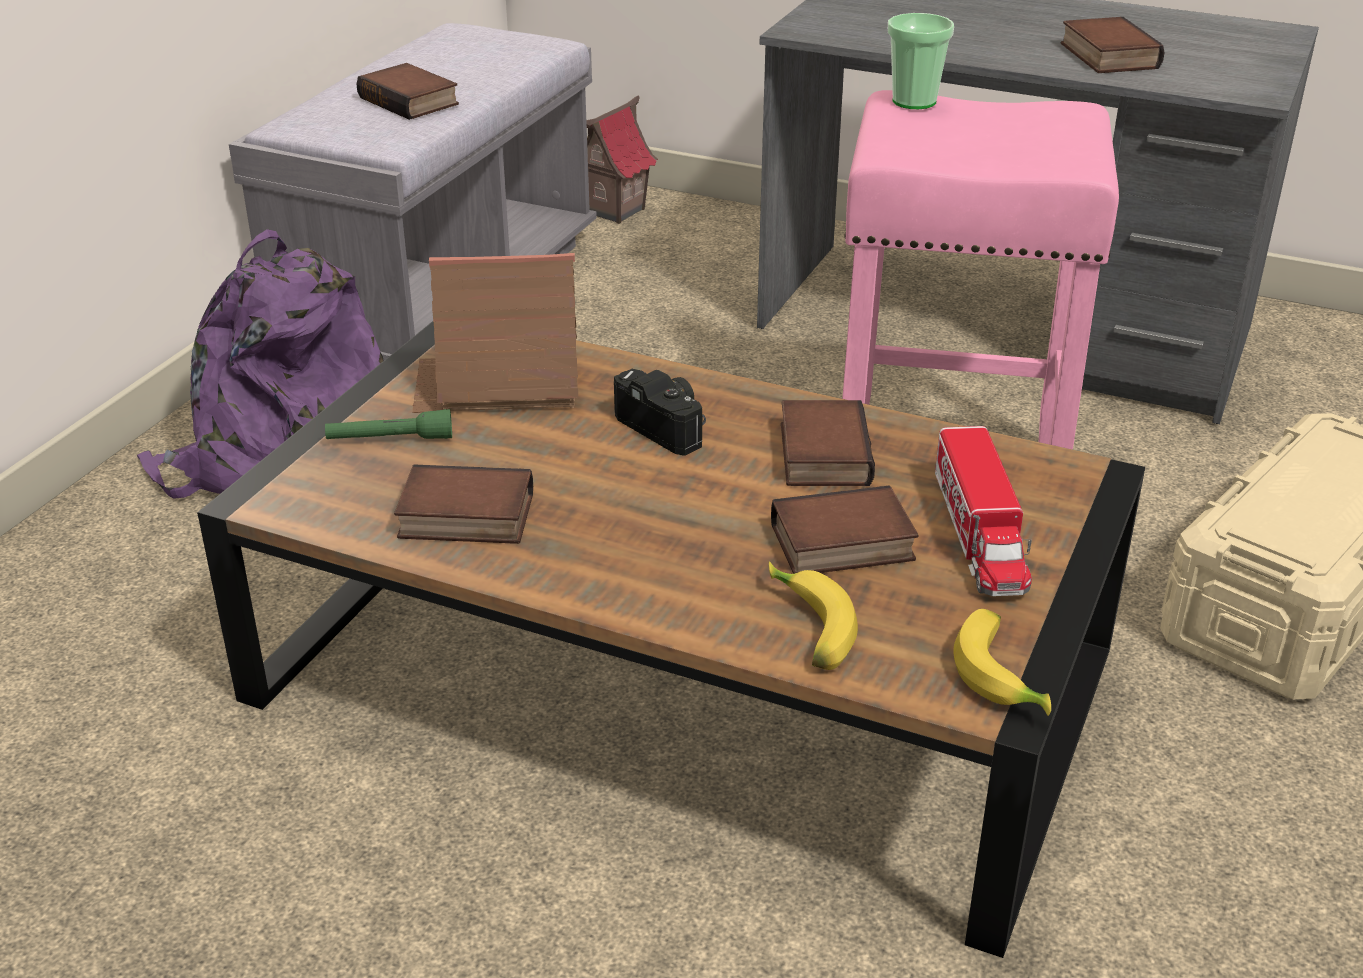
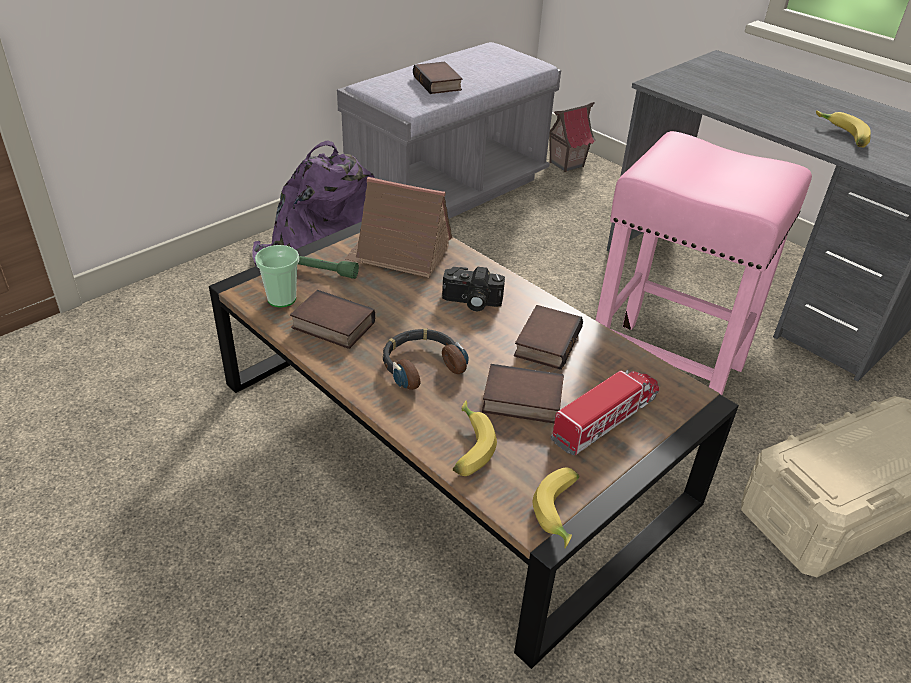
camera: 20 degrees right, 5 degrees up
(653, 535) = (421, 365): none -> headphones
(667, 426) = (471, 302): camera -> camera turned 120 degrees clockwise
(914, 101) = (686, 142): cup -> cup (281, 299)
(979, 534) = (606, 418): toy truck -> toy truck turned 150 degrees counterclockwise
(1105, 55) = (841, 136): book -> banana

